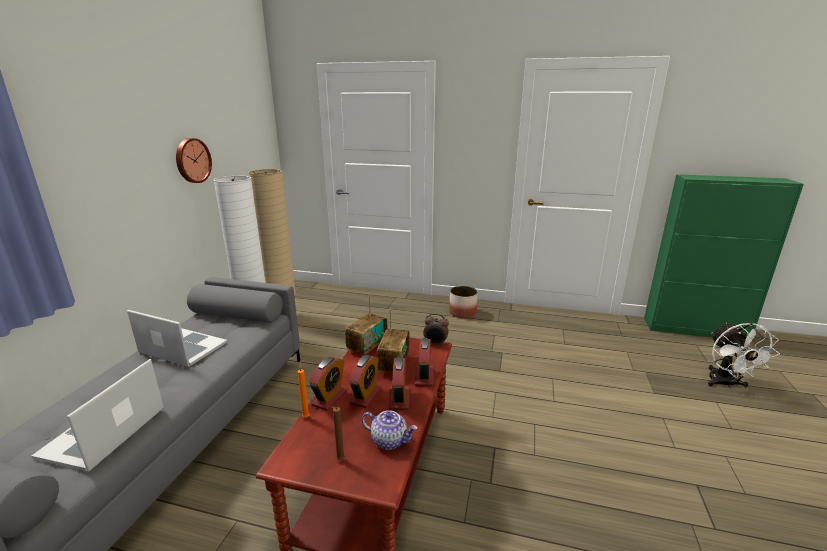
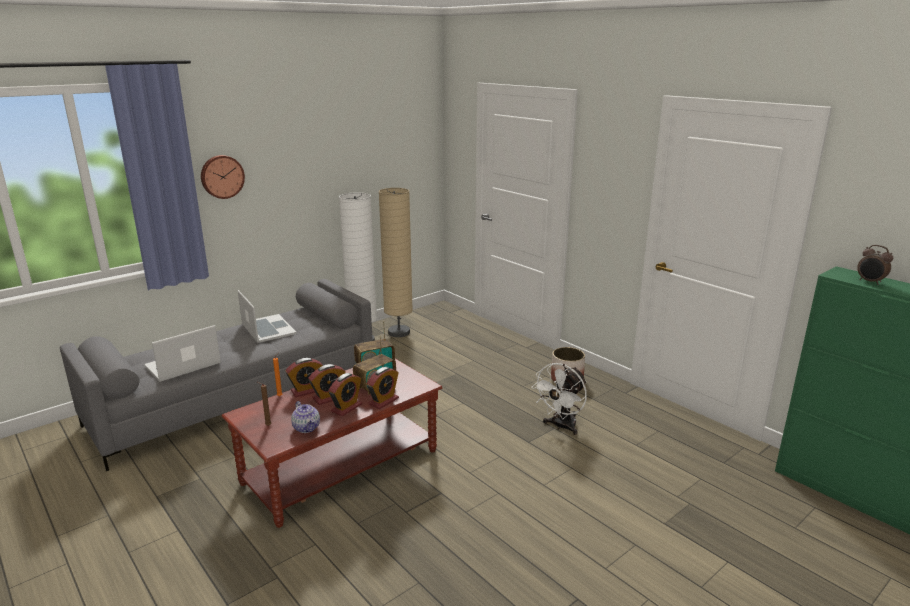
camera: 35 degrees right, 0 degrees up
(192, 160) = (332, 176): wall clock -> wall clock (222, 176)
(435, 344) = (427, 382): alarm clock -> alarm clock (870, 282)
(725, 384) = (775, 554): white fan -> white fan (561, 426)

